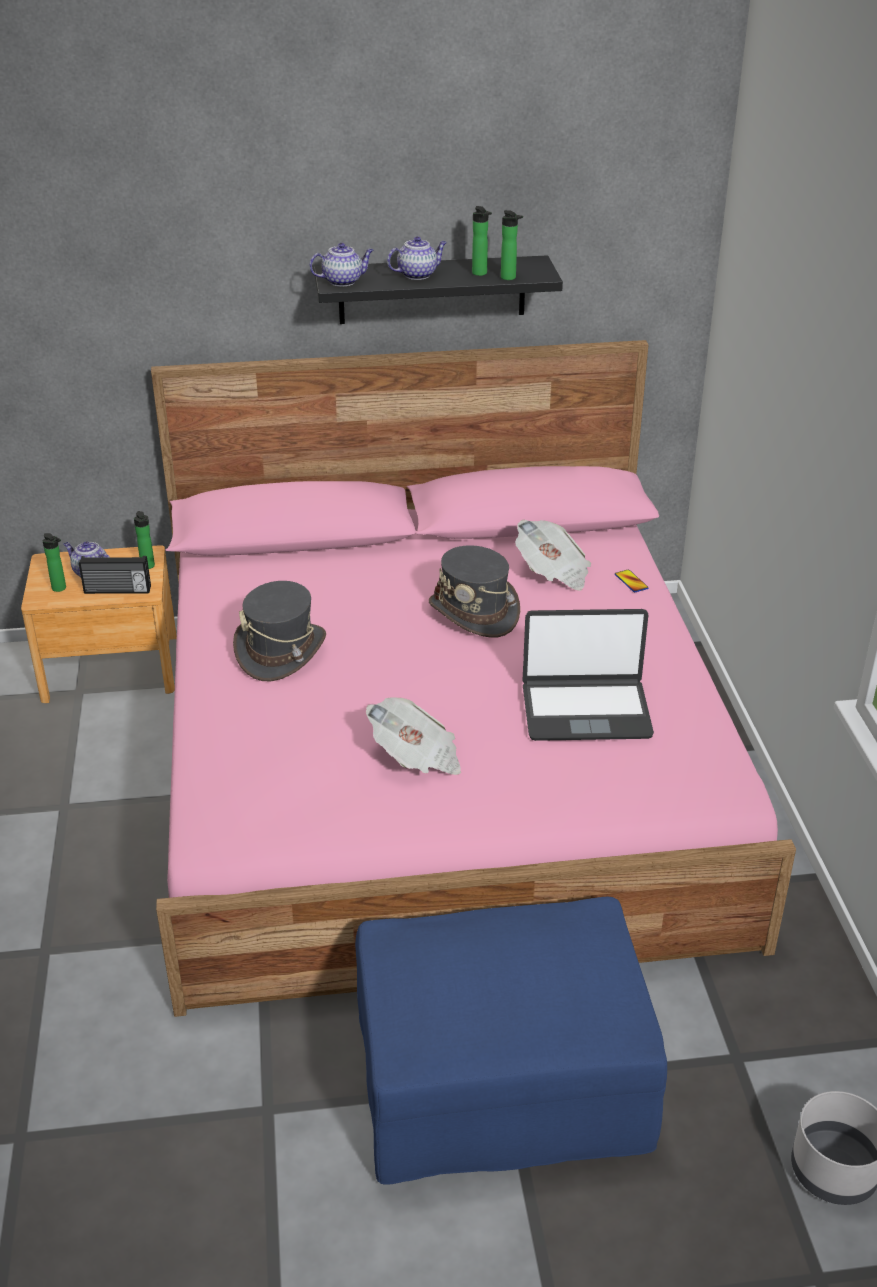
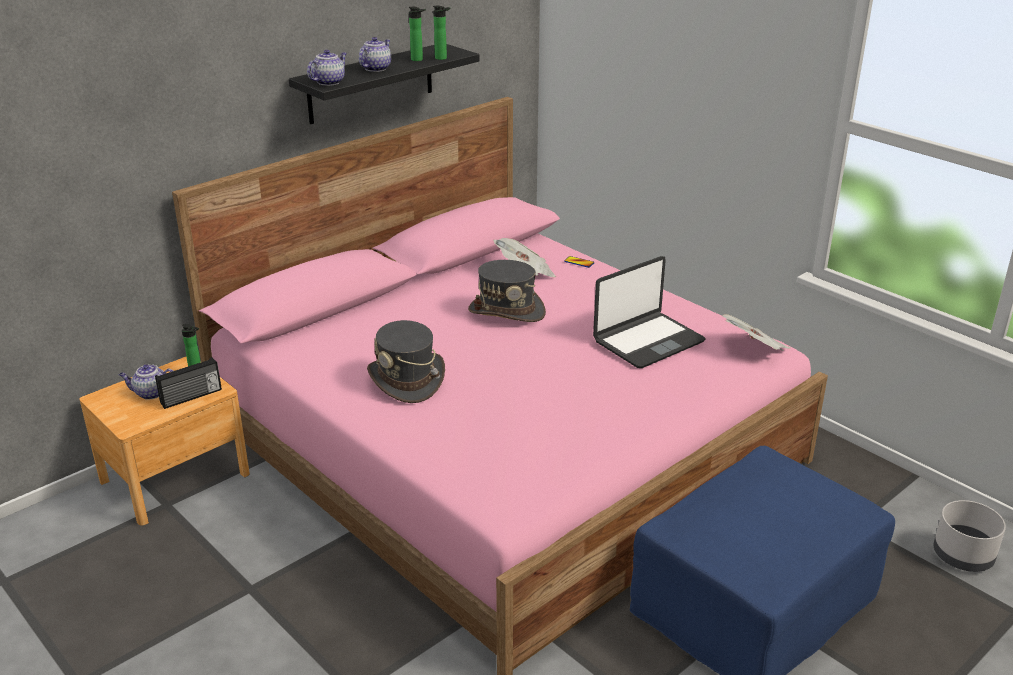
camera: 35 degrees left, 5 degrees down
(60, 589) = (138, 413): bottle -> none
(416, 758) = (583, 407): newspaper -> newspaper (754, 349)

